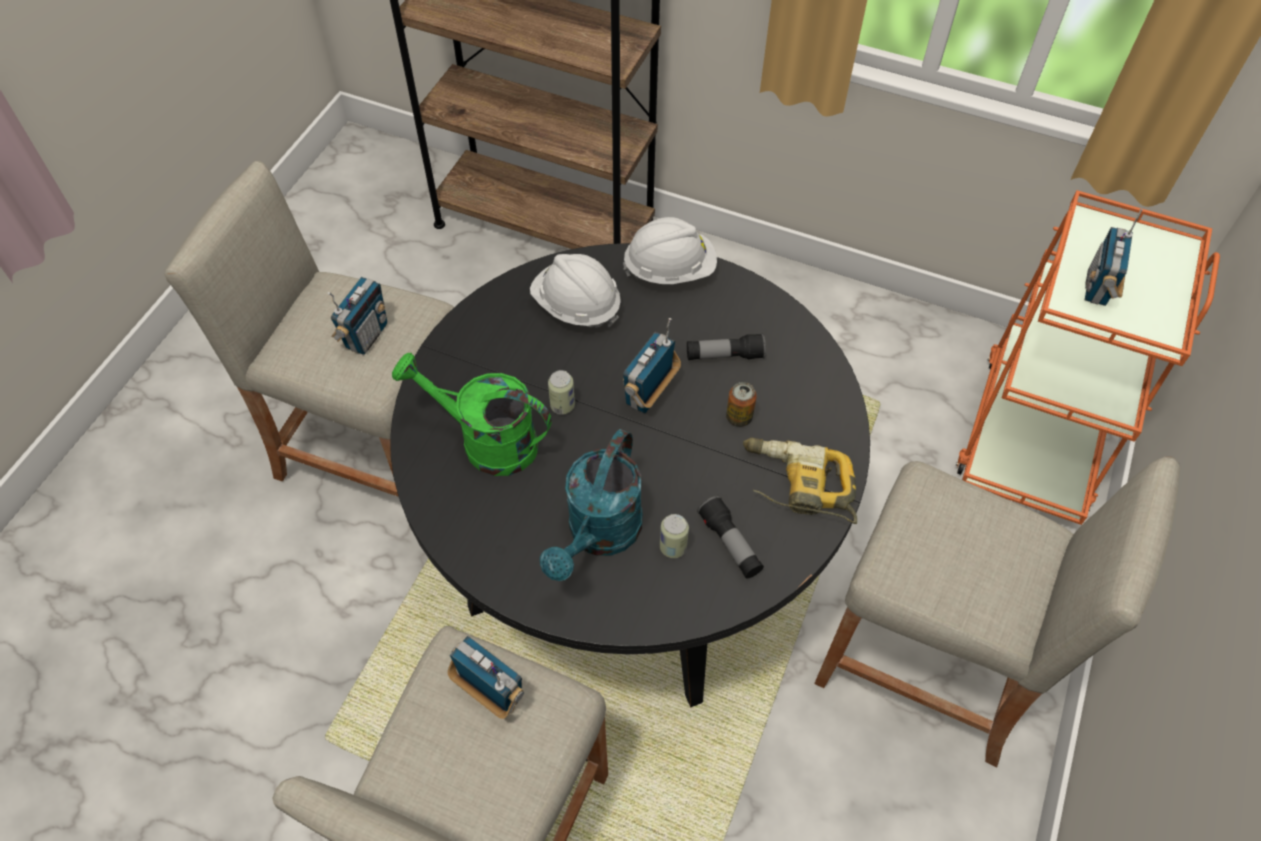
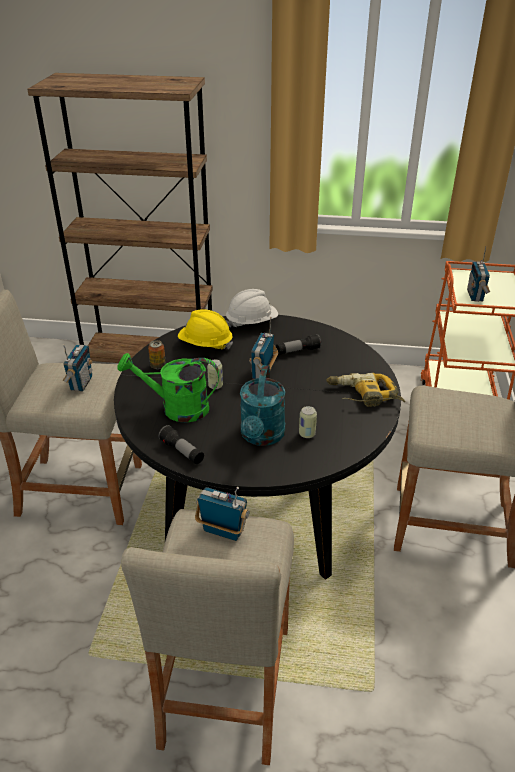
camera: 15 degrees left, 20 degrees down
(576, 306) = (205, 344): white hard hat -> yellow hard hat
(730, 544) = (338, 426): flashlight -> flashlight (182, 451)
(739, 417) = (318, 374): can -> can (158, 366)

